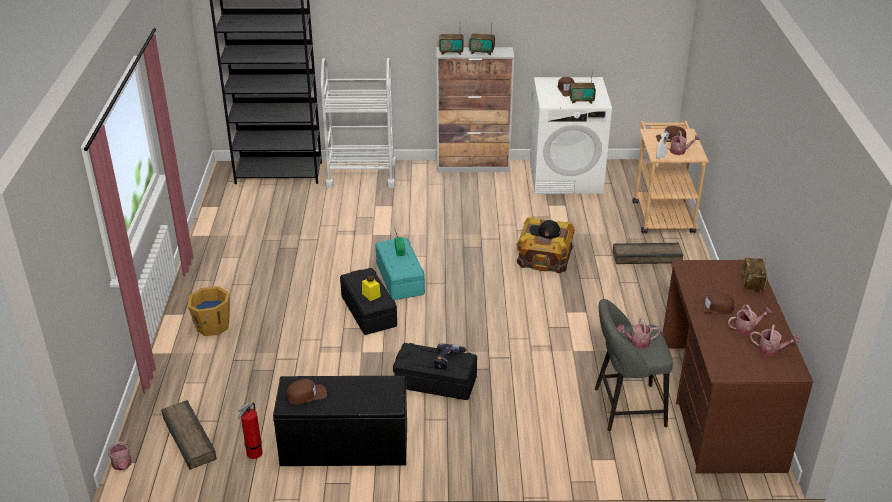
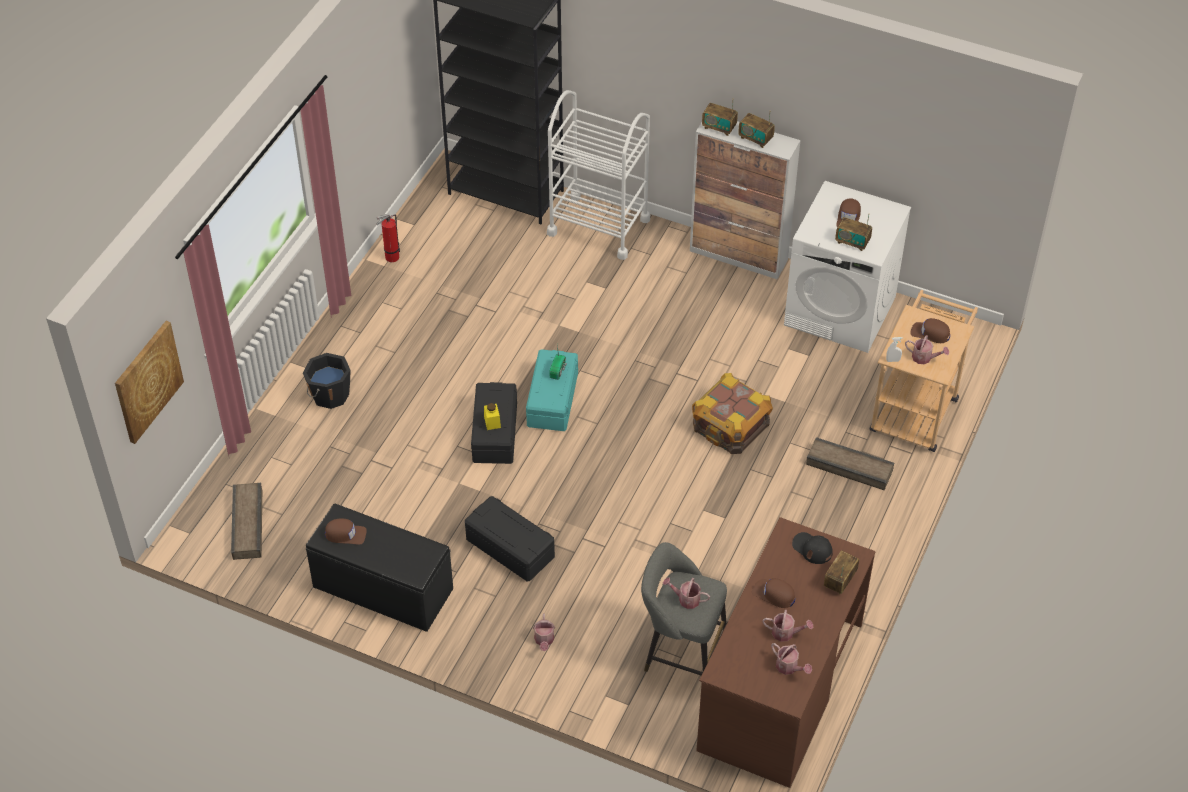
camera: 25 degrees right, 15 degrees up
(76, 293) = (147, 381): none -> picture
(122, 465) = (177, 532): watering can -> watering can (544, 641)
(212, 326) = (329, 395): orange bucket -> black bucket
(253, 454) = (295, 565): fire extinguisher -> fire extinguisher (390, 258)
(448, 360) = (521, 535): power drill -> none
(544, 232) = (728, 402): black cap -> black cap (812, 548)

